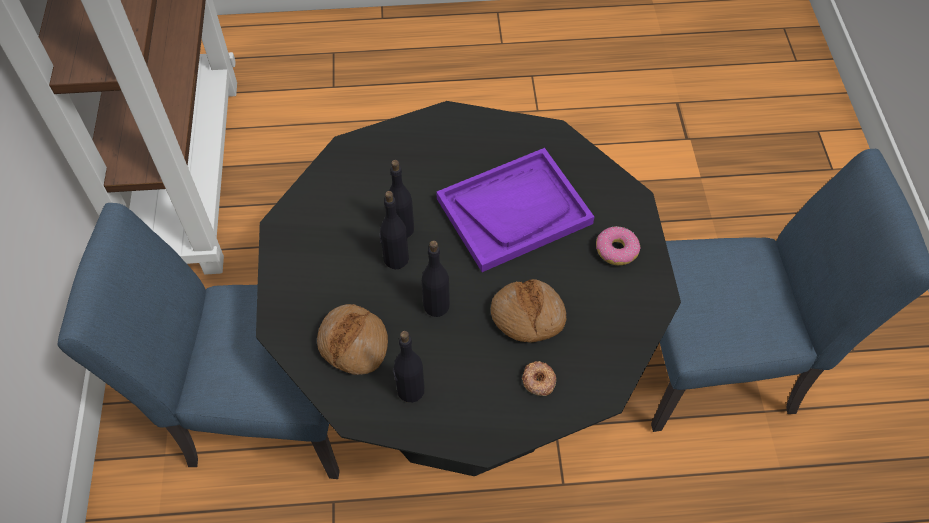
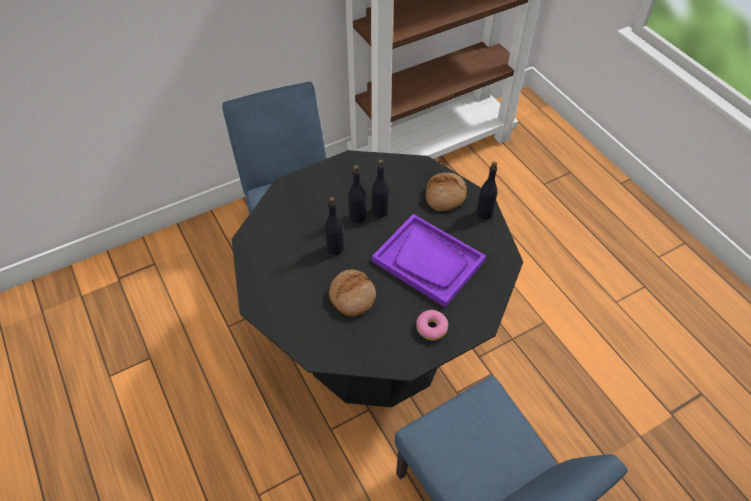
camera: 65 degrees right, 5 degrees down
(354, 344) = (290, 221): bread -> bread (445, 196)
(410, 390) = (273, 258): black bottle -> black bottle (484, 213)
(538, 380) = (309, 318): donut -> none

